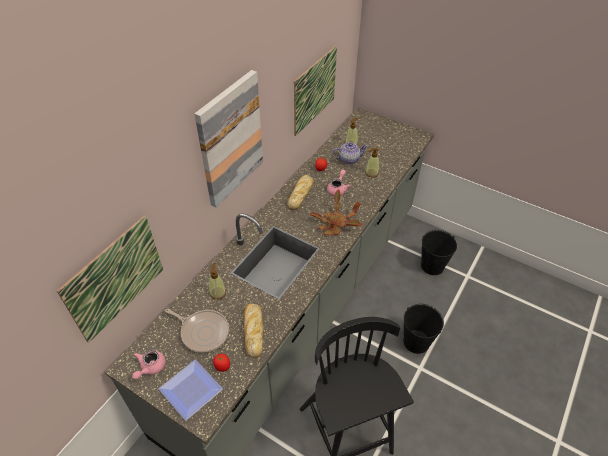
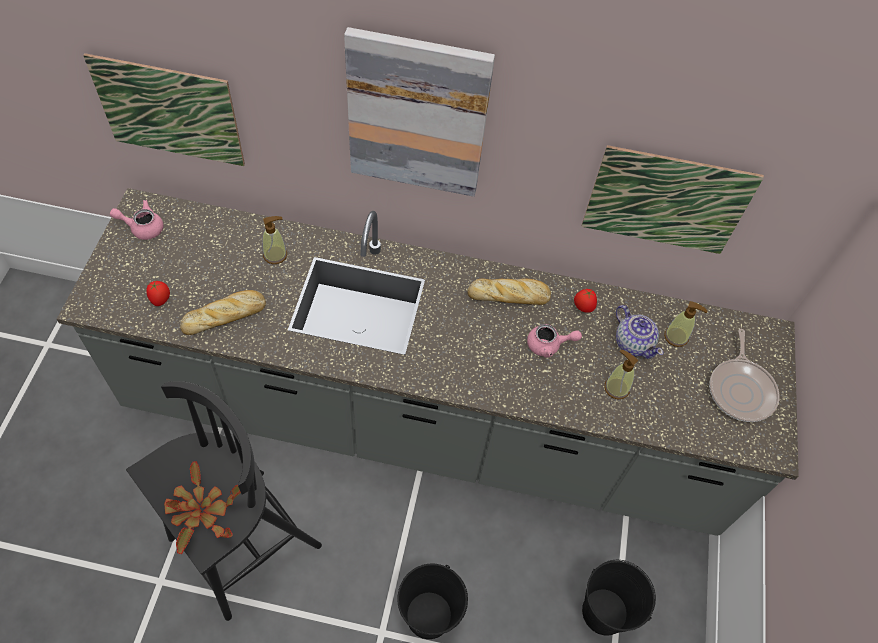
camera: 65 degrees right, 10 degrees up
(191, 388) = (124, 278): plate -> none
(203, 332) = (208, 261): frying pan -> frying pan (741, 389)
(335, 224) = (465, 362): potted plant -> potted plant (201, 512)

